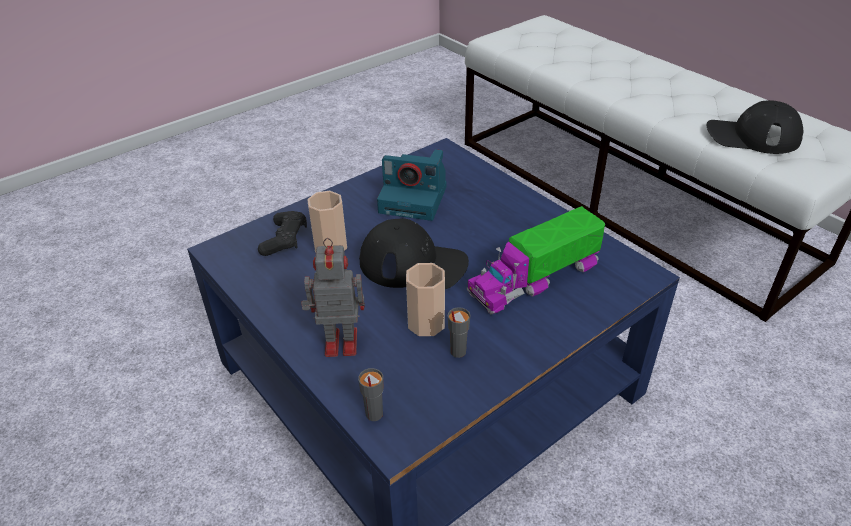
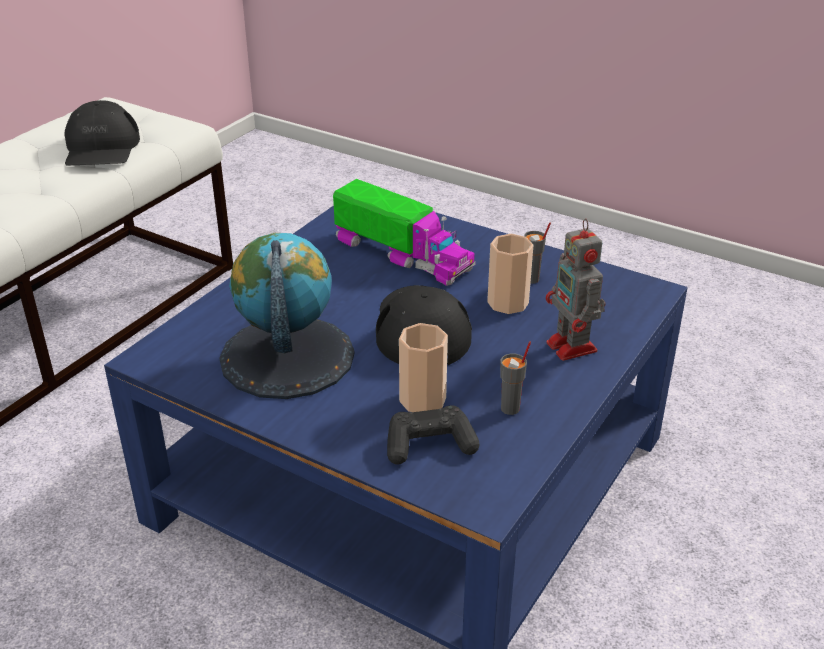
camera: 110 degrees left, 5 degrees down
(374, 414) = (637, 306): grey cup -> grey cup (511, 409)
(415, 199) = (286, 356): camera -> globe

